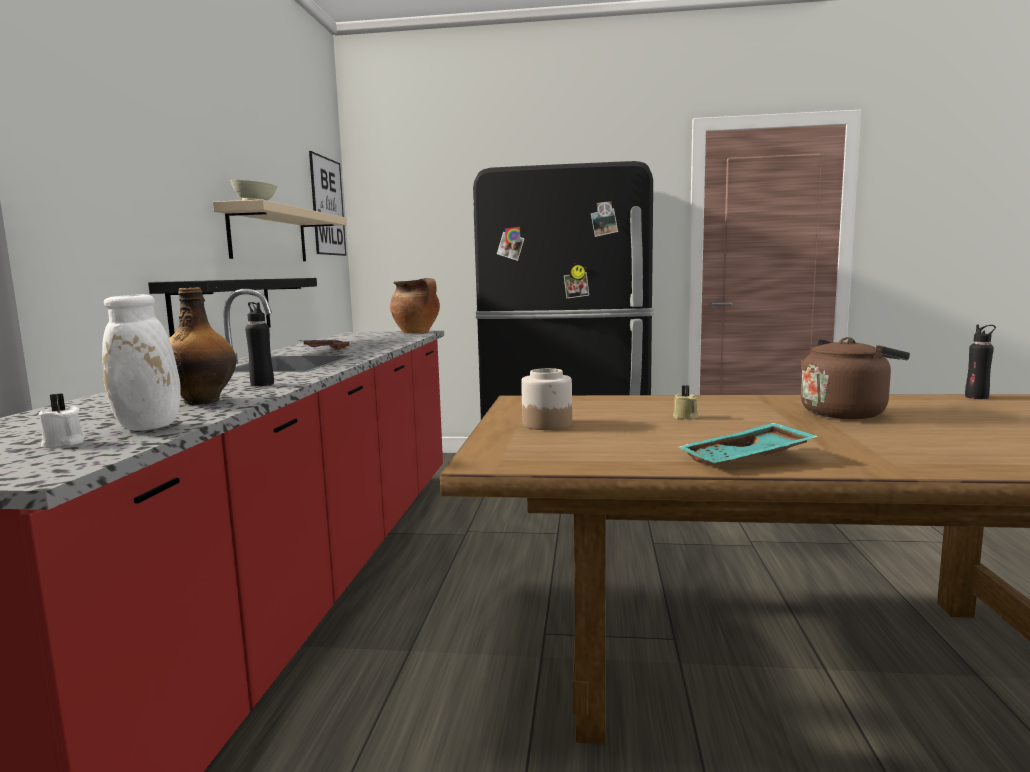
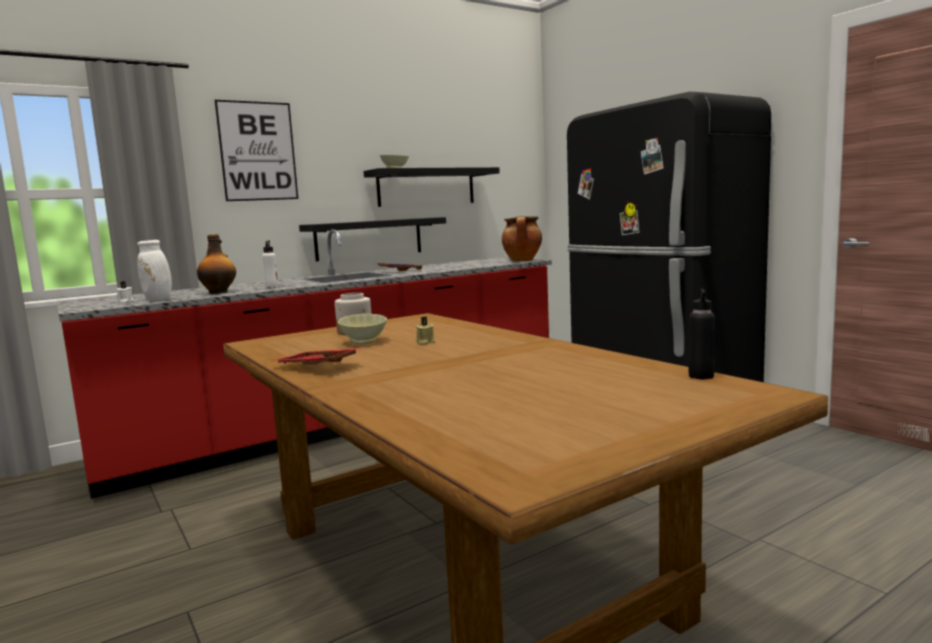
camera: 50 degrees right, 0 degrees up
(262, 384) = (272, 287): black bottle -> white bottle
(269, 235) = (426, 187): beige shelf -> black shelf
(327, 206) = (512, 156): picture -> picture (257, 151)
(626, 430) = (363, 342): none -> beige bowl
(747, 459) = (316, 367): turquoise tray -> red tray
(846, 413) = (516, 361): brown kettle -> none

